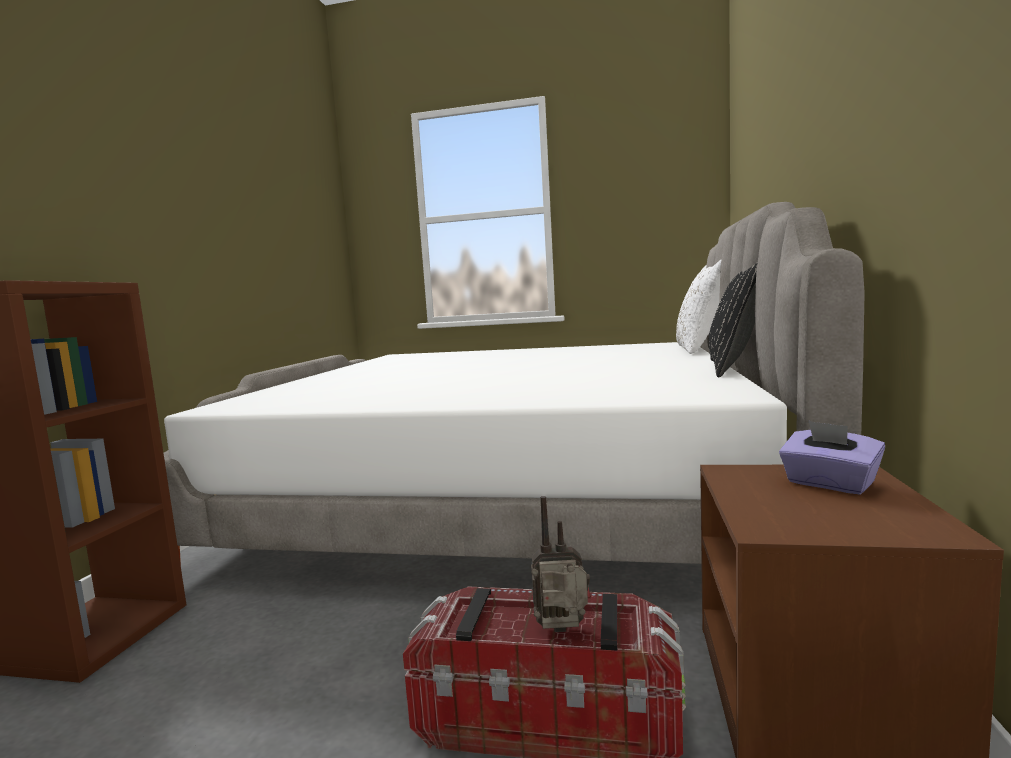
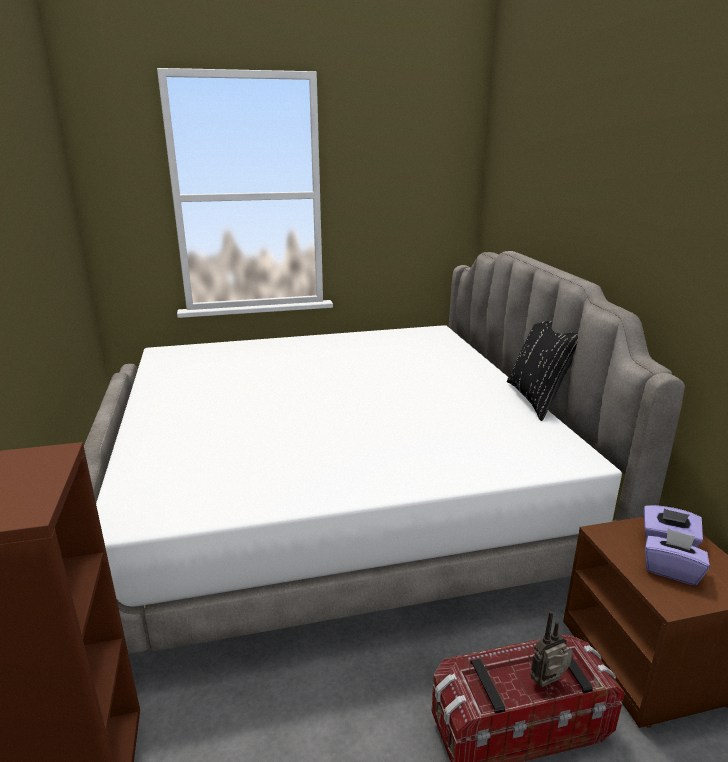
camera: 25 degrees left, 15 degrees up
(699, 349) = (472, 349): white pillow -> none
(804, 504) = (671, 570): none -> purple tissue box

